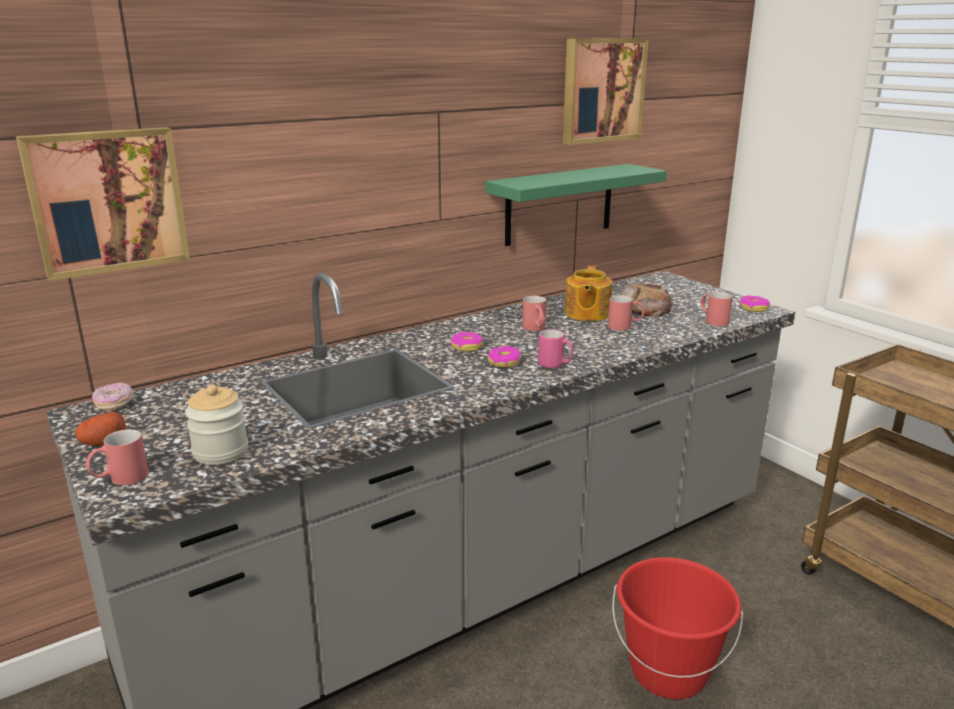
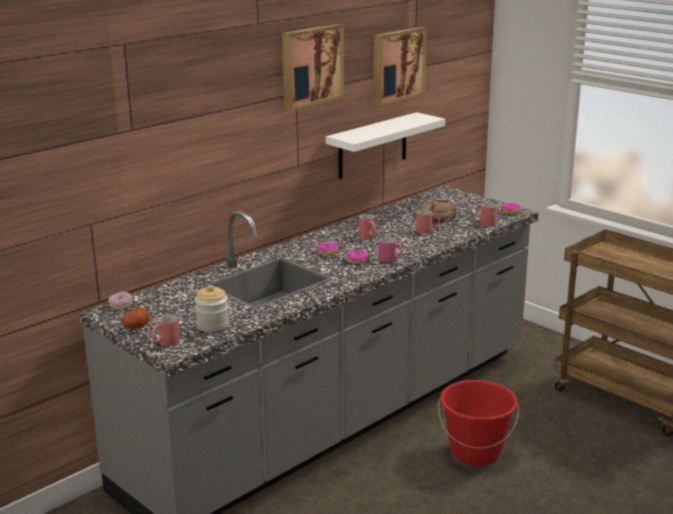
camera: 10 degrees left, 0 degrees up
(107, 201) = (114, 176): picture -> picture (310, 65)
(559, 204) = (372, 146): green shelf -> white shelf
(586, 314) = (399, 223): teapot -> none

